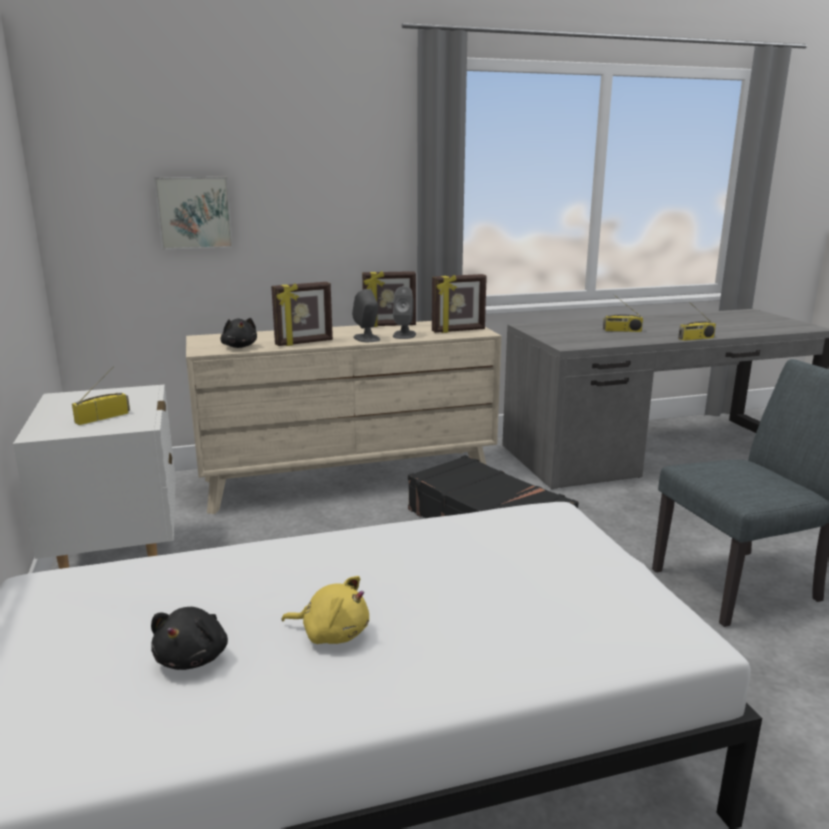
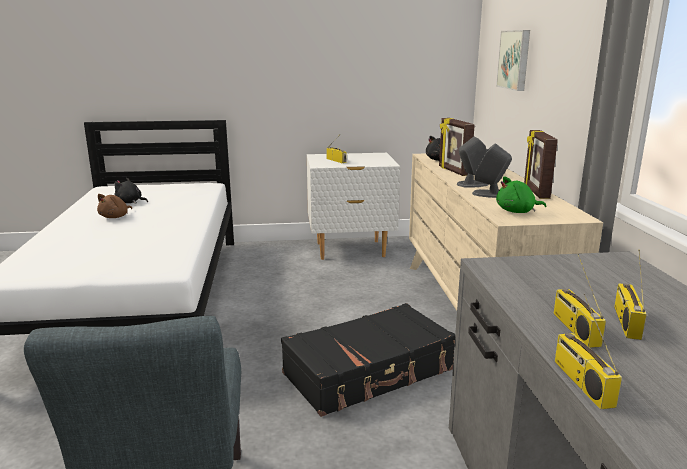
camera: 100 degrees right, 0 degrees up
(332, 633) = (115, 217): yellow plush toy -> brown plush toy
(458, 331) = (517, 212): picture frame -> green plush toy
(642, 337) = (574, 328): none -> radio

